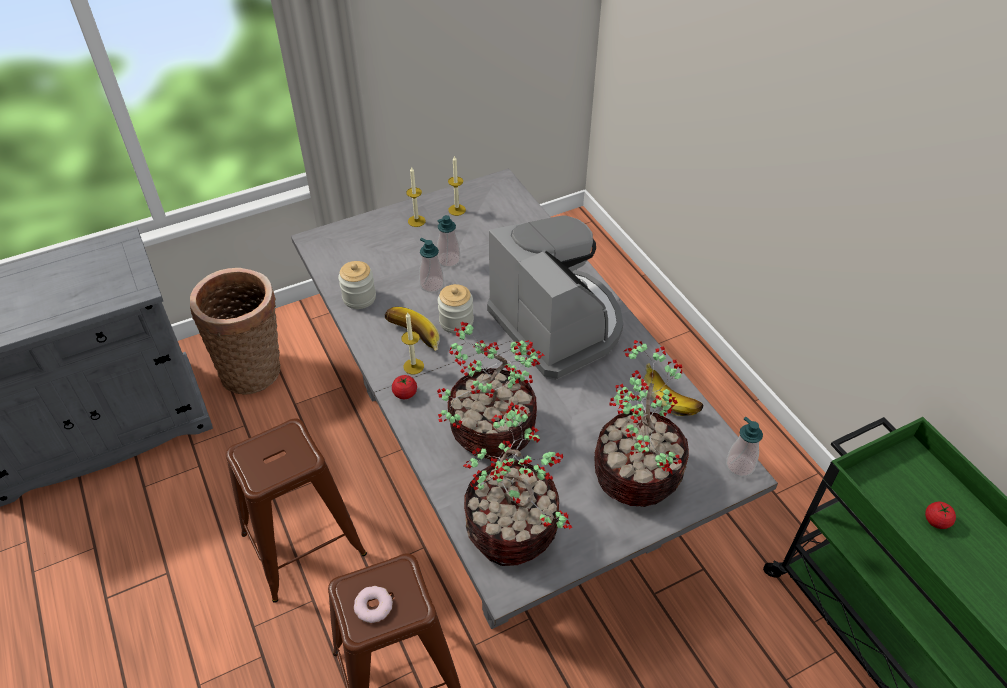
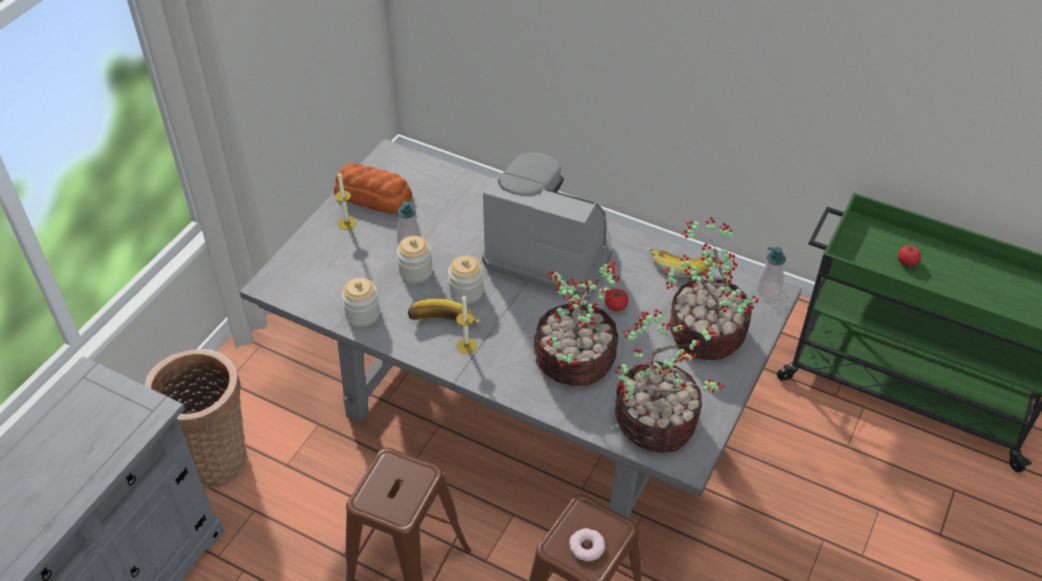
camera: 35 degrees left, 0 degrees up
(405, 393) = (480, 370): tomato -> tomato (616, 306)
(432, 285) = (415, 272): soap dispenser -> jar
(457, 210) = (374, 196): candle -> bread

